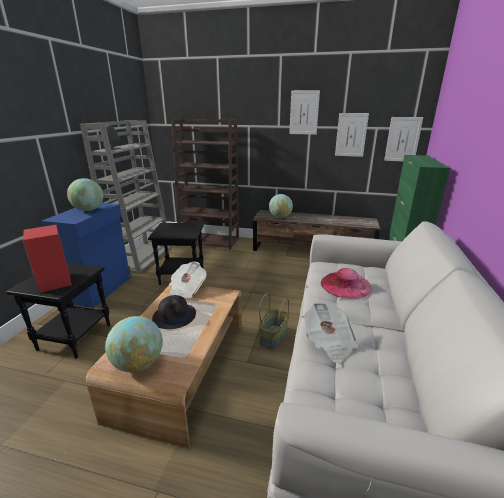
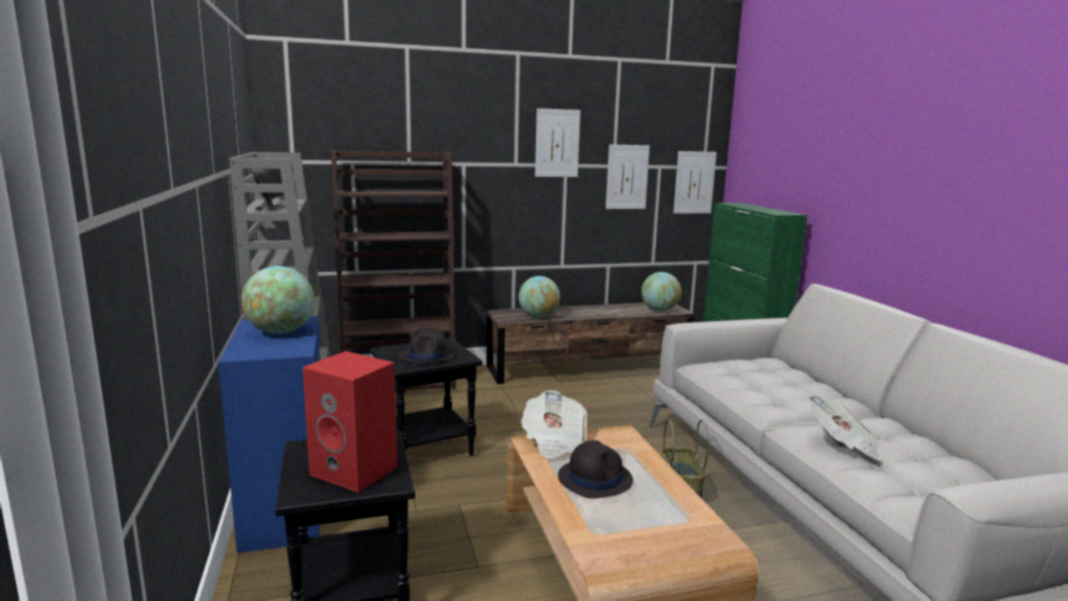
camera: 30 degrees left, 10 degrees down
(138, 364) = (645, 547): globe -> globe (659, 310)
(176, 231) = (427, 356): none -> black hat
(345, 285) = (765, 383): pink hat -> none

